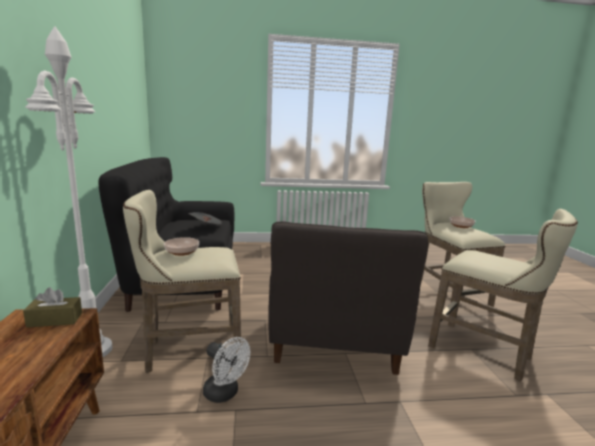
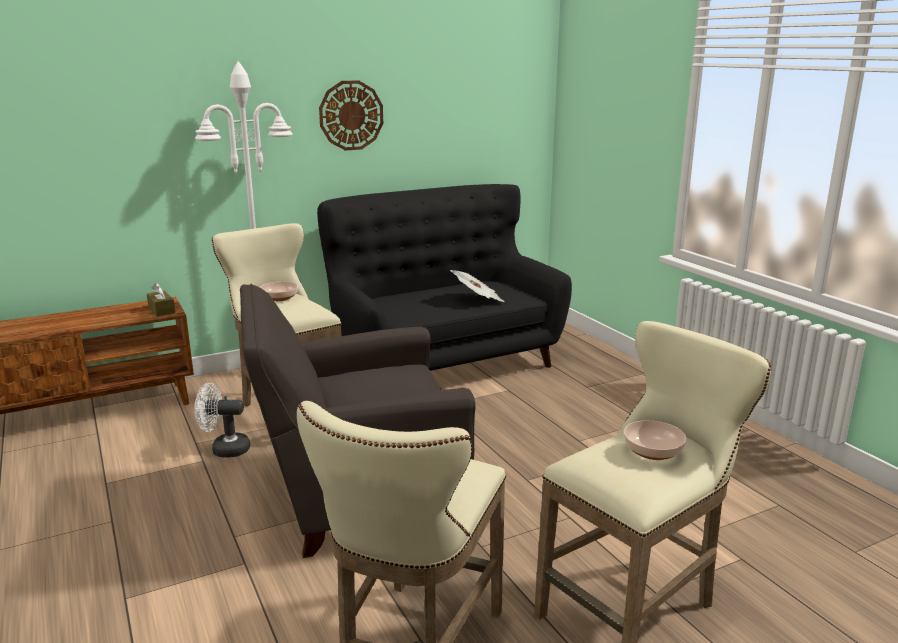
camera: 70 degrees right, 5 degrees up
(89, 101) = (351, 115): none -> wall clock
(225, 393) = (224, 449): white fan -> white fan turned 75 degrees clockwise

